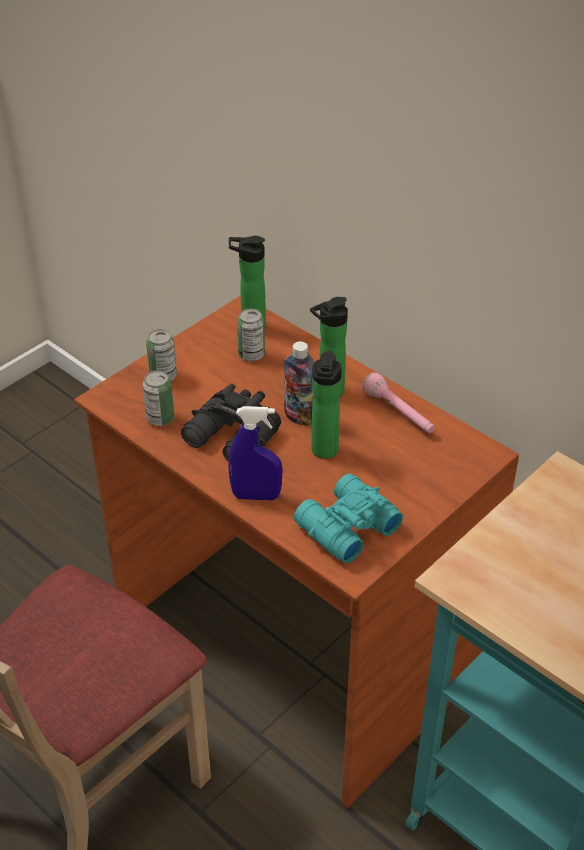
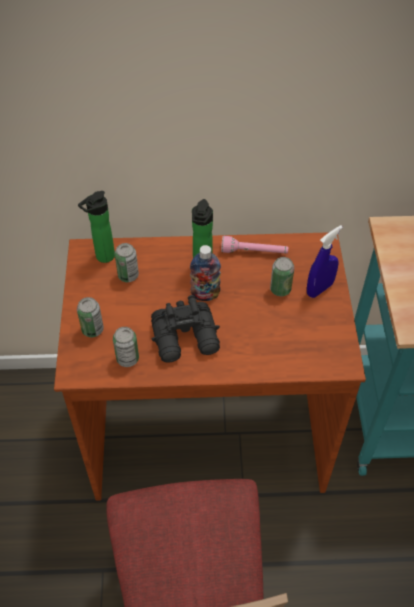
camera: 45 degrees left, 10 degrees up
(256, 496) = (244, 363): blue spray bottle -> blue spray bottle (319, 289)
(324, 453) = (246, 307): bottle -> none
(344, 527) = (311, 343): turquoise binoculars -> none
(379, 461) = (280, 289): none -> can

